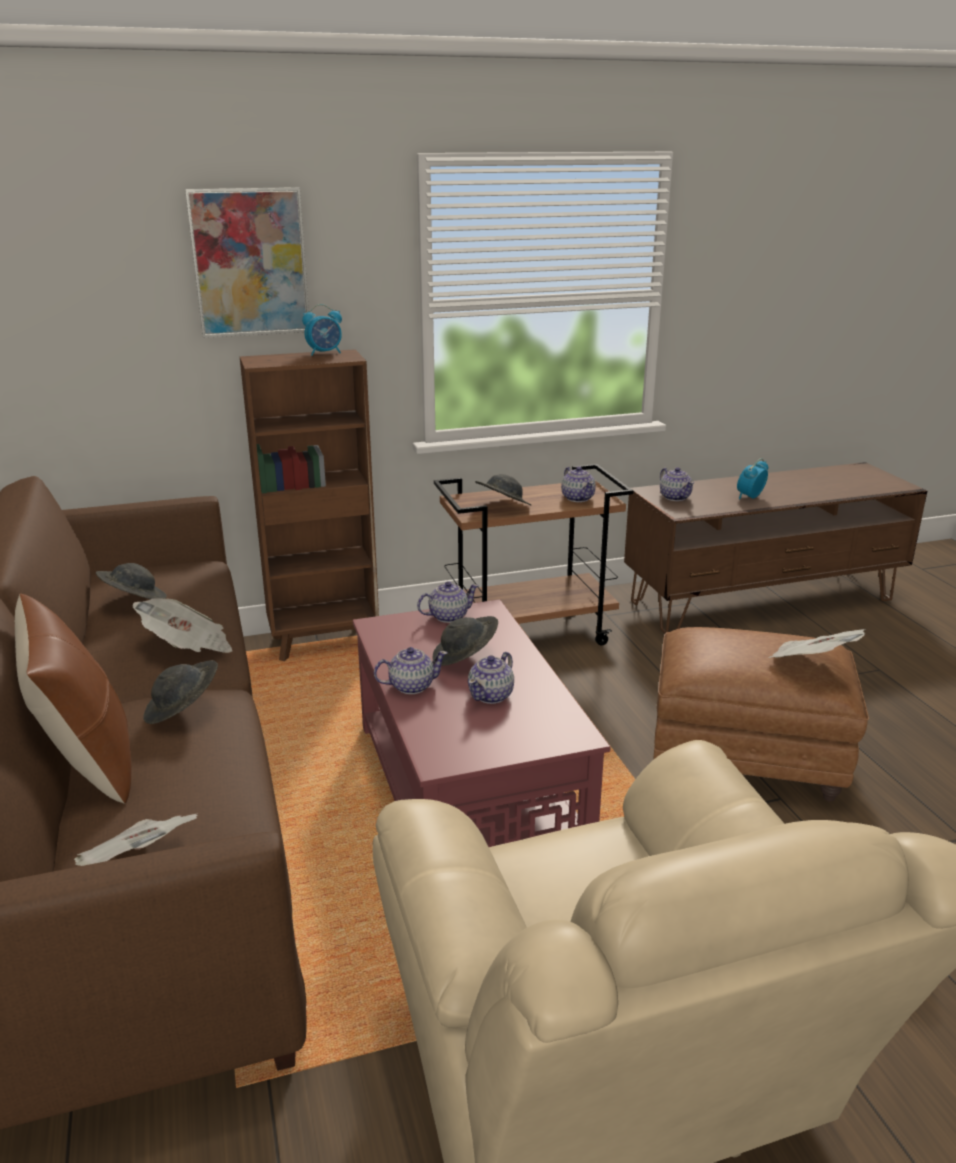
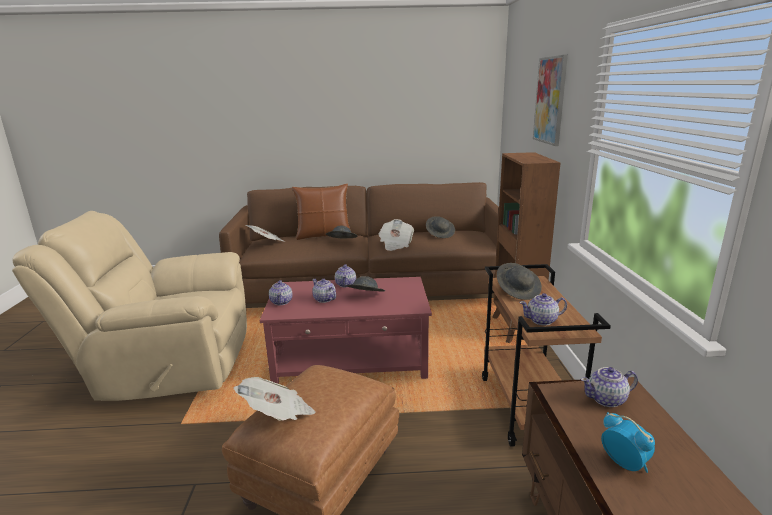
camera: 105 degrees right, 5 degrees down
(325, 353) = (544, 159): alarm clock -> none
(448, 616) = (413, 297): teapot -> teapot (281, 302)

